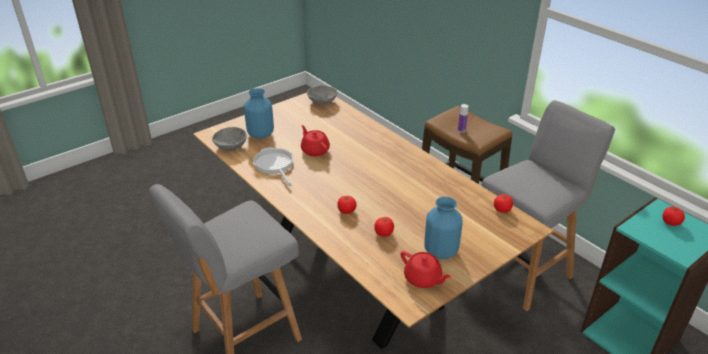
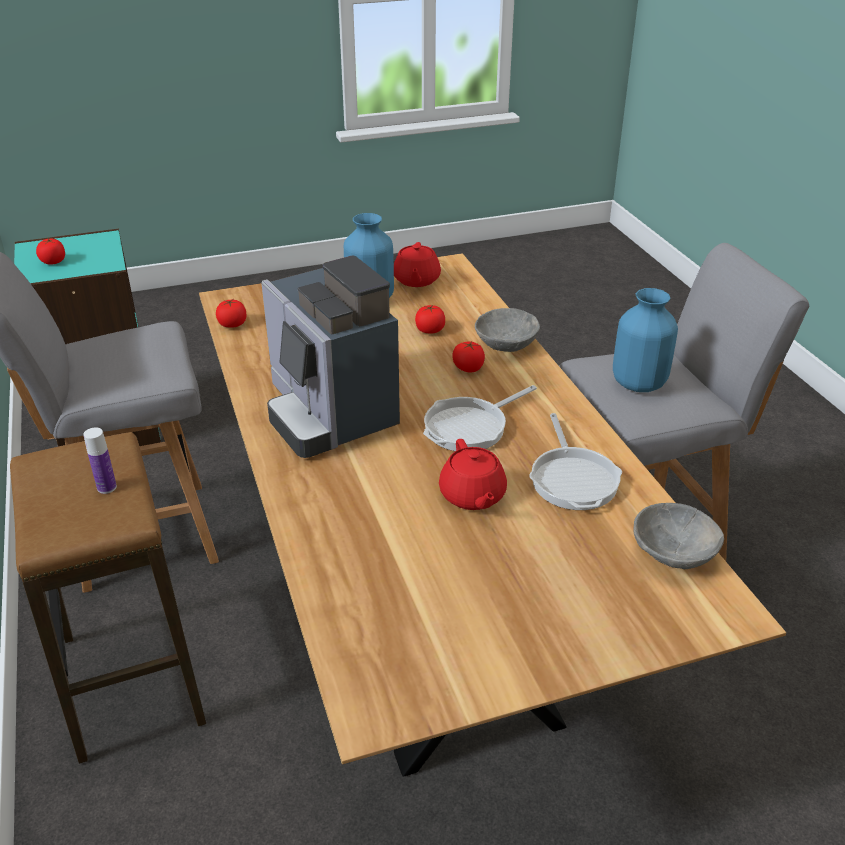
camera: 160 degrees left, 0 degrees up
(260, 134) = (593, 578): blue vase -> blue vase (639, 383)
(322, 102) = (377, 668): grey bowl -> grey bowl (506, 344)
(329, 178) = (470, 427): none -> frying pan
(400, 170) = (329, 413): none -> coffee machine
(423, 279) = (416, 280): red teapot -> red teapot turned 150 degrees counterclockwise

